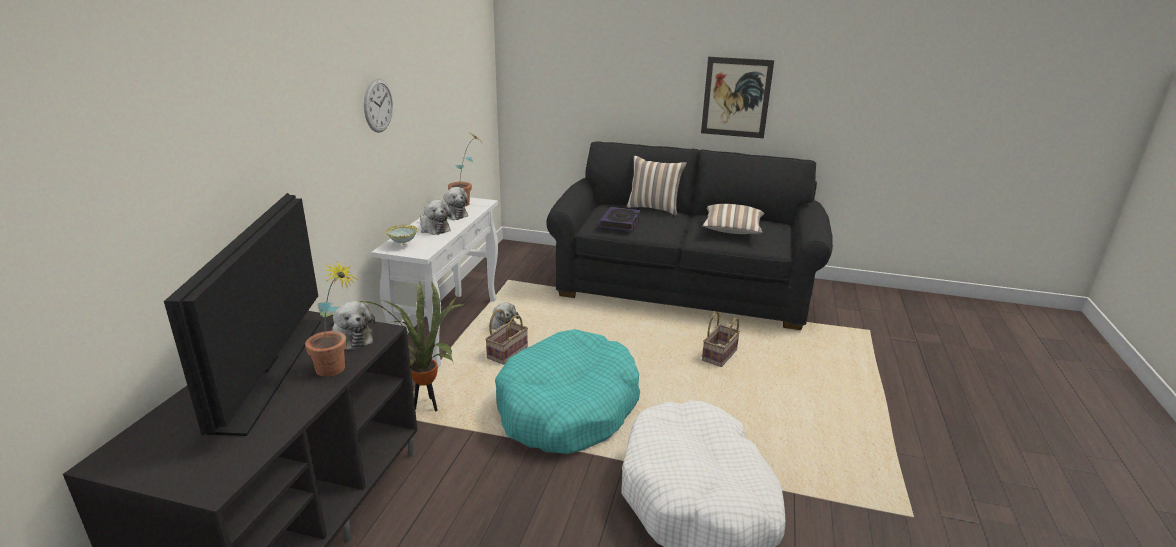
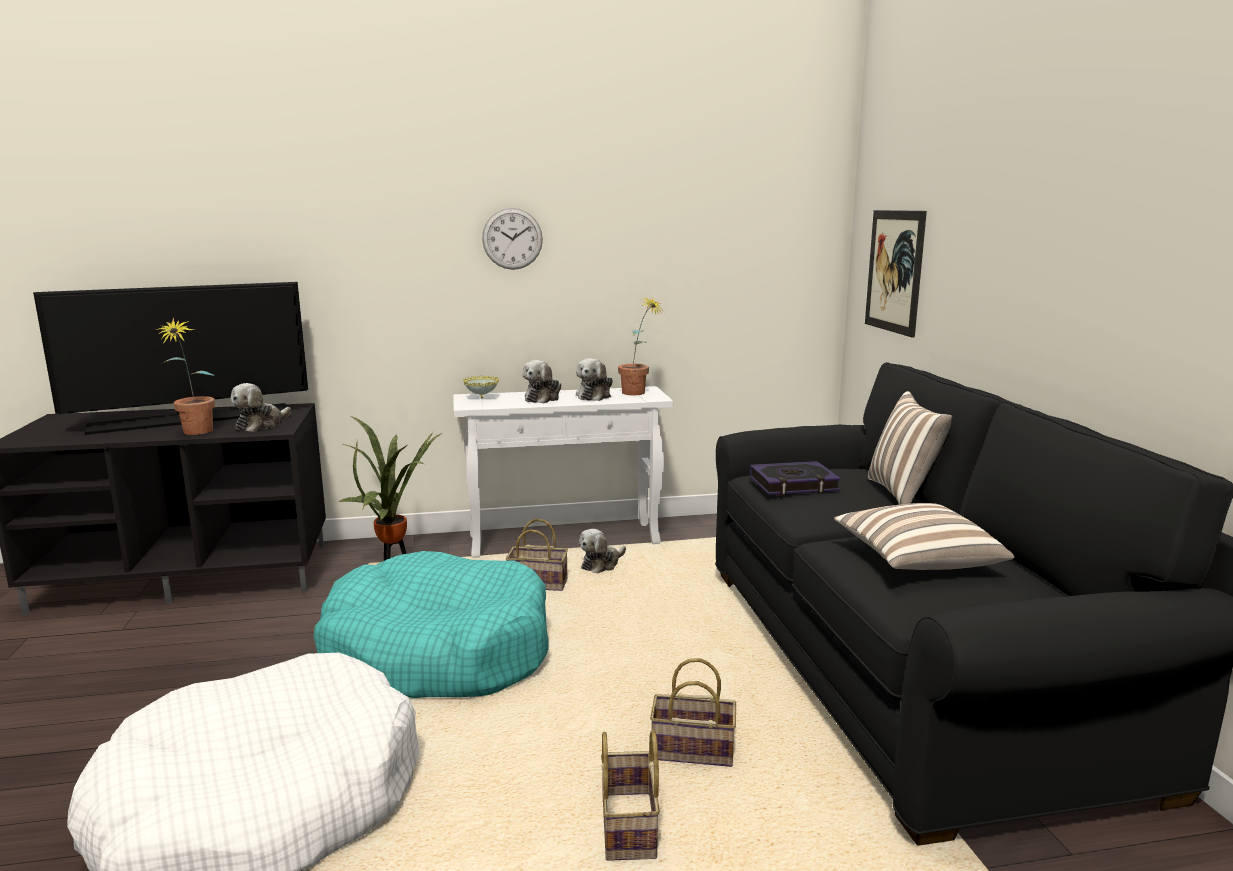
camera: 65 degrees right, 10 degrees down
(736, 97) = (1113, 303): picture -> picture (894, 271)
(766, 386) = (630, 829): none -> basket

